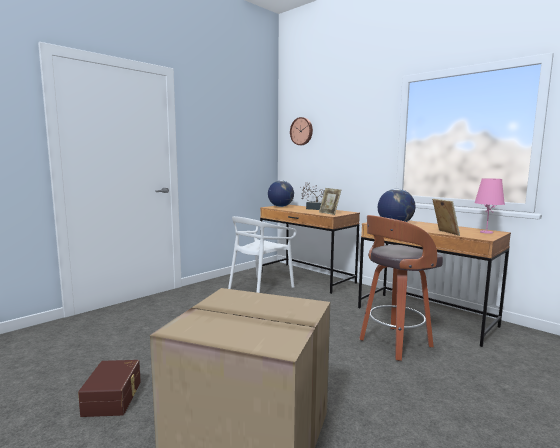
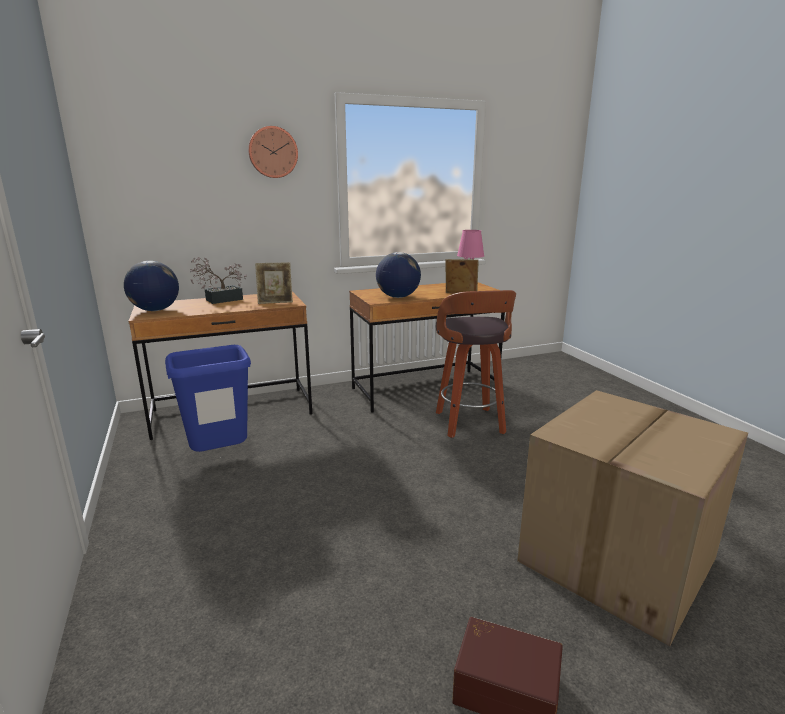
camera: 65 degrees left, 10 degrees up
(260, 287) = (219, 457): white chair -> blue trash can
(302, 131) = (145, 161): wall clock -> wall clock (273, 152)

